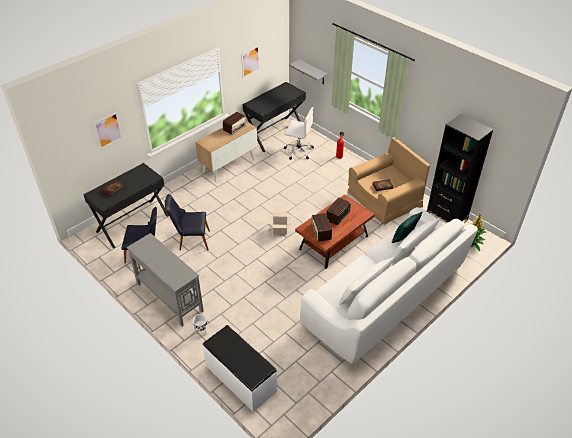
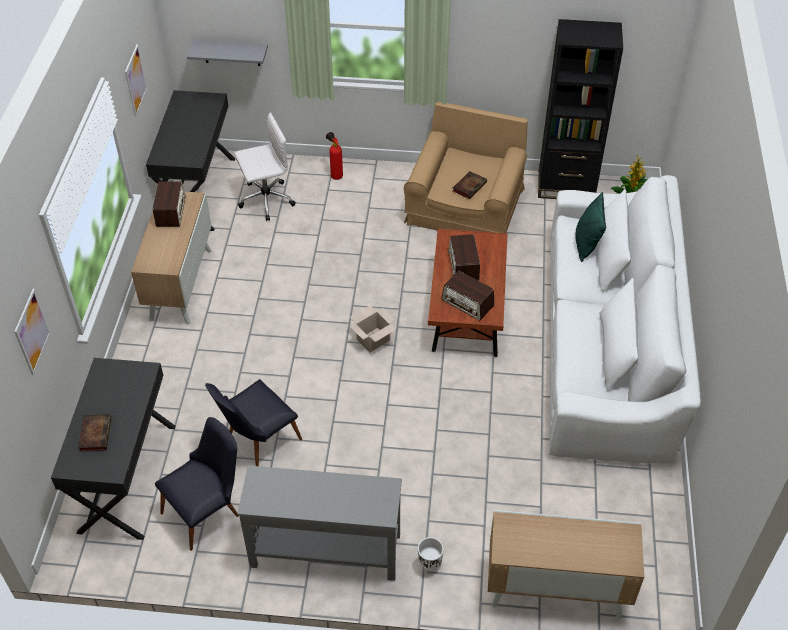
camera: 40 degrees left, 5 degrees up
(240, 378) = (555, 590): white bench -> cabinet

